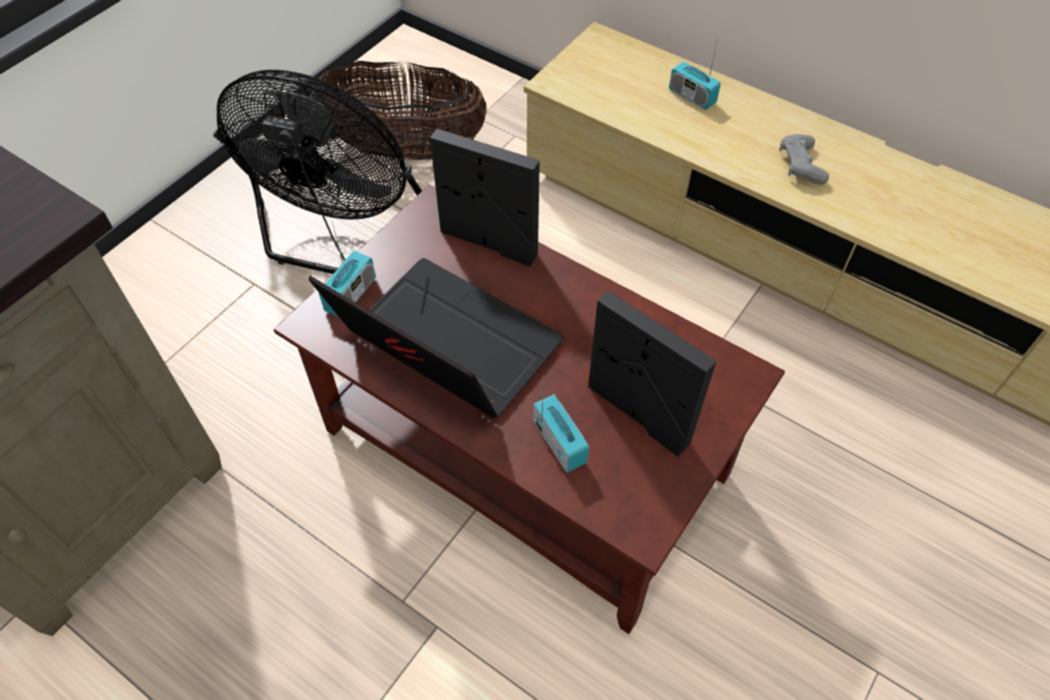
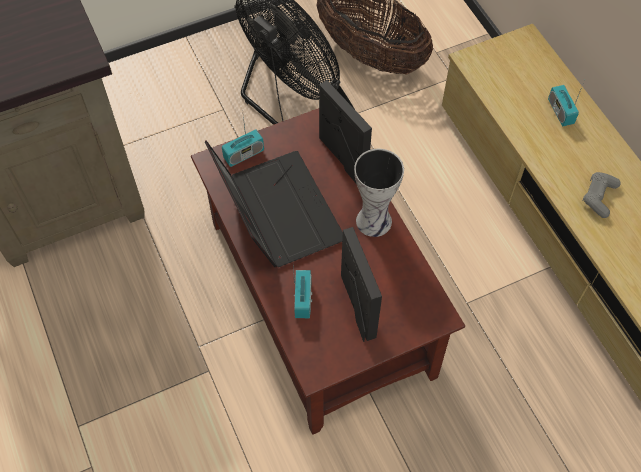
camera: 30 degrees right, 5 degrees up
(581, 297) = (375, 220): none -> vase

